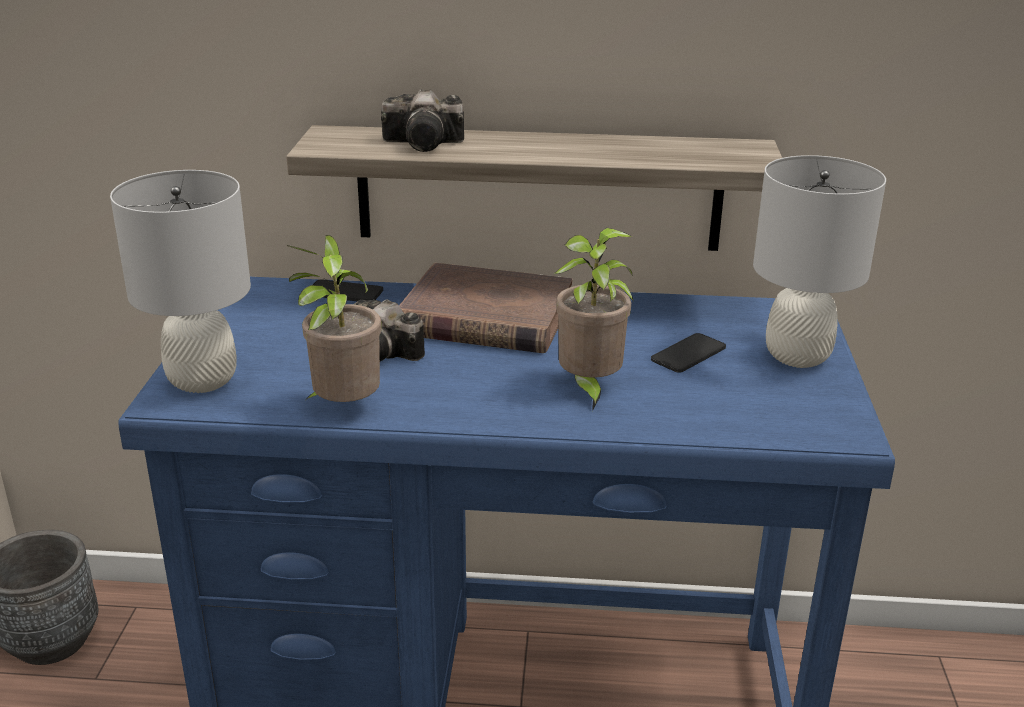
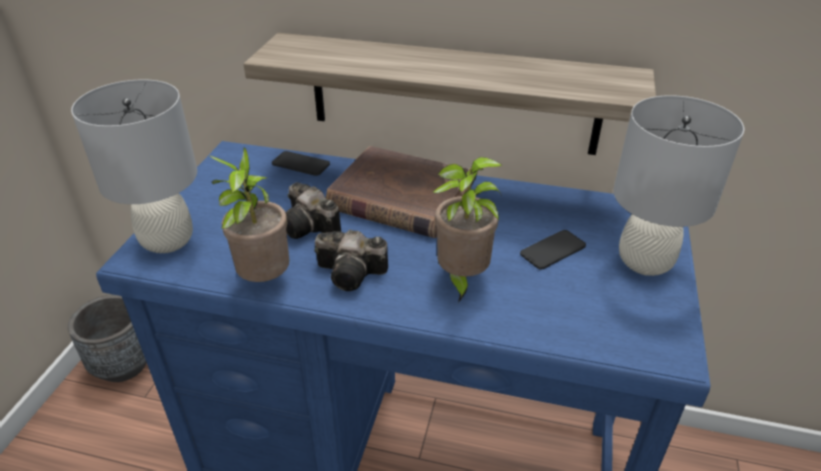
camera: 10 degrees right, 10 degrees up
(427, 144) = (358, 57): camera -> camera (354, 274)

